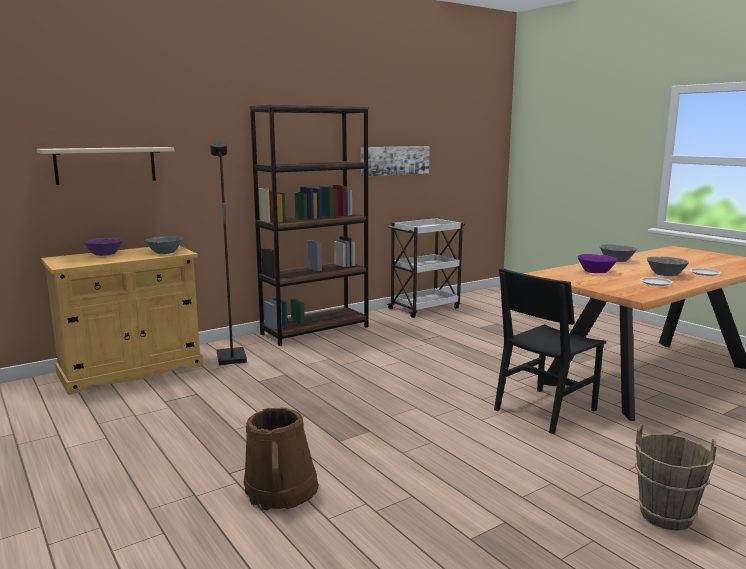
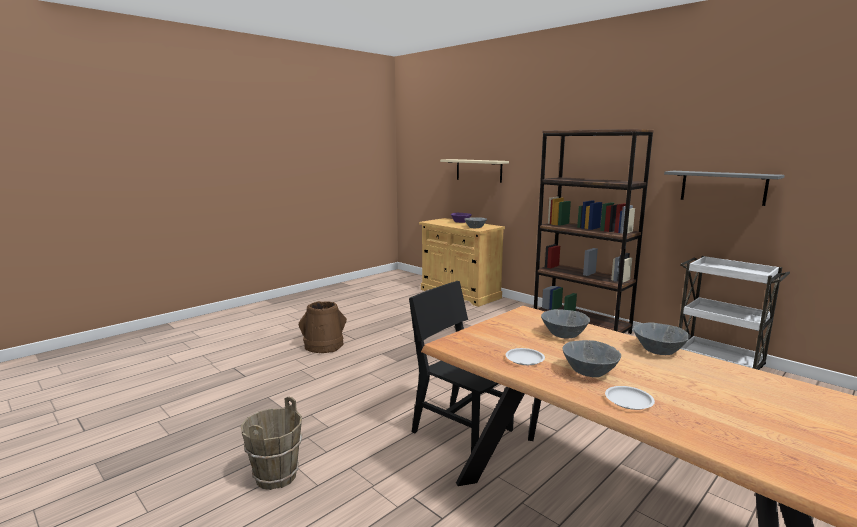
camera: 80 degrees right, 0 degrees up
(230, 358) = (496, 310): black floor lamp -> none
(395, 160) = (723, 187): picture -> grey shelf
(596, 272) = (564, 334): purple bowl -> grey bowl

